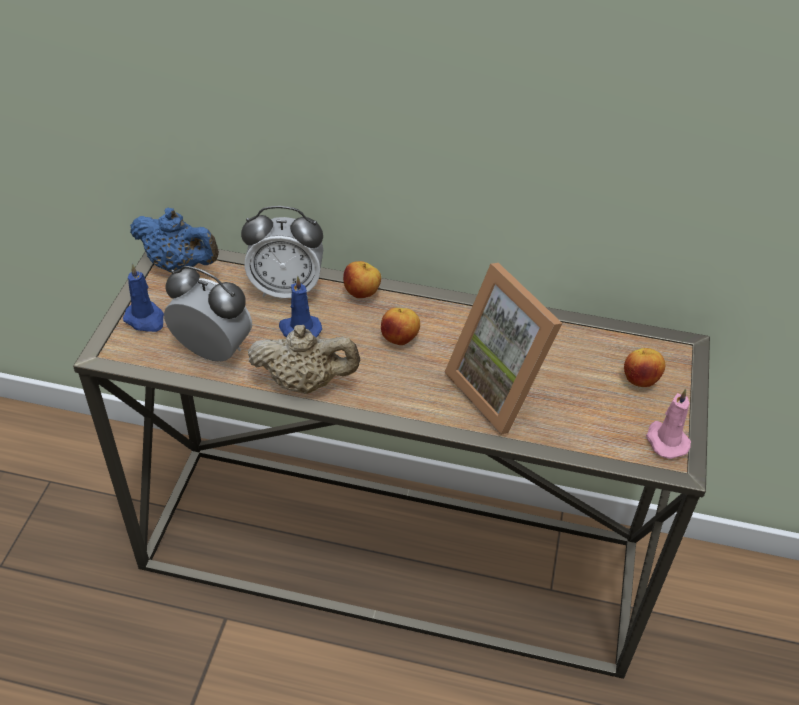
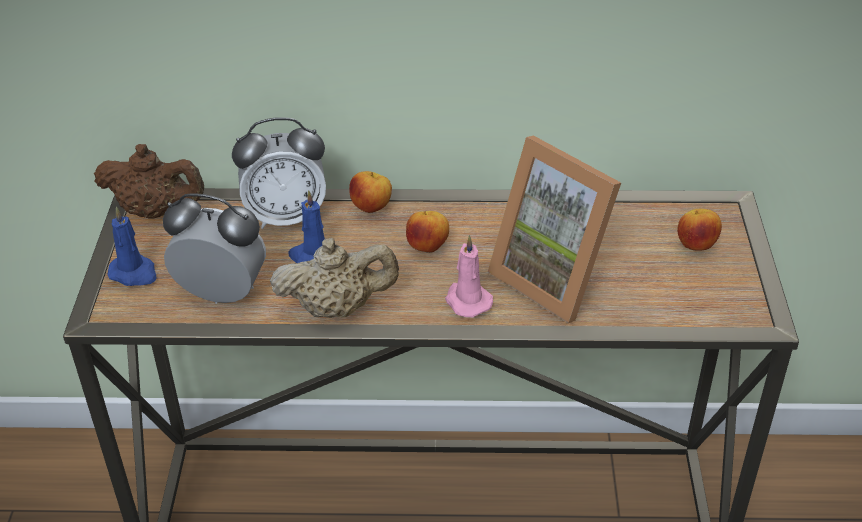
camera: 10 degrees left, 5 degrees down
(179, 265) = (156, 211): blue teapot -> brown teapot
(665, 440) = (742, 299): pink candle -> pink candle (467, 300)

